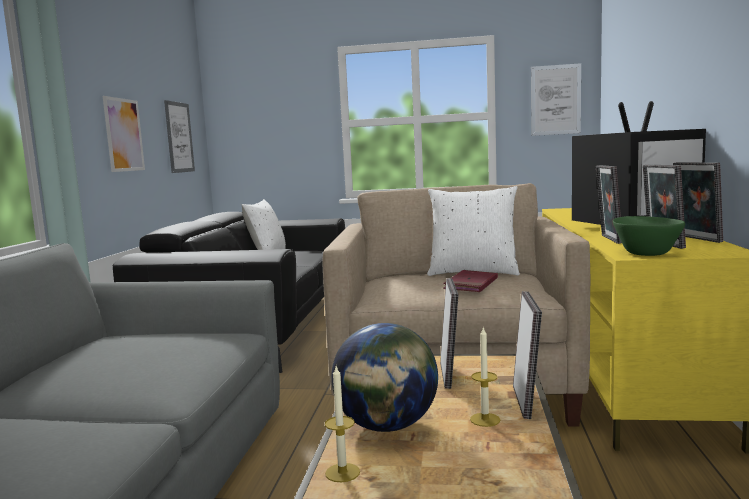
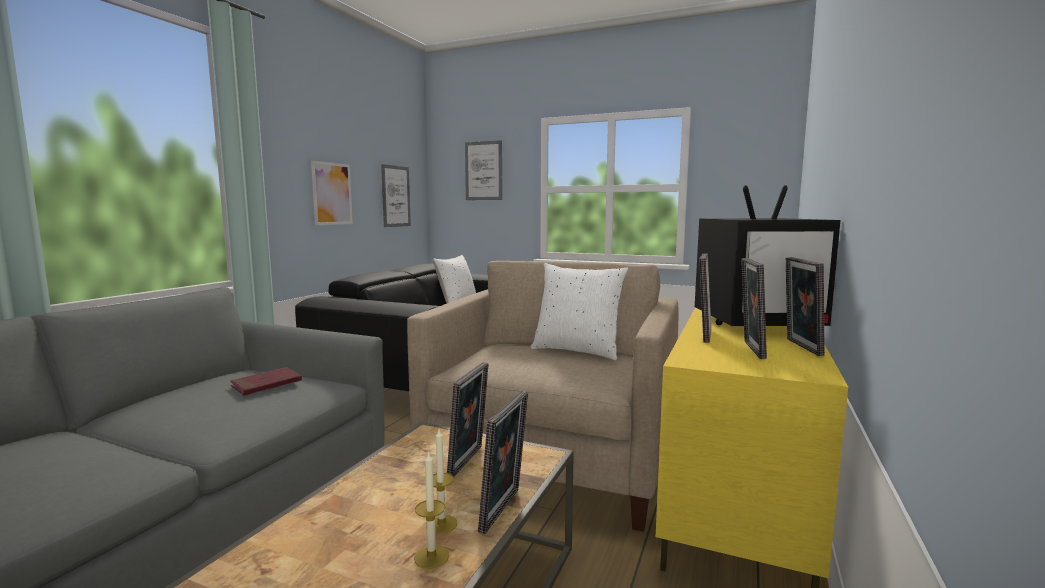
camera: 15 degrees right, 0 degrees up
(342, 472) = (250, 557): candle -> candle (431, 556)
(387, 426) = (348, 511): globe -> none
(471, 284) = (553, 365): red book -> red book (266, 384)
(555, 100) = (751, 174): picture -> picture (483, 171)
(644, 252) = (711, 359): green bowl -> none

